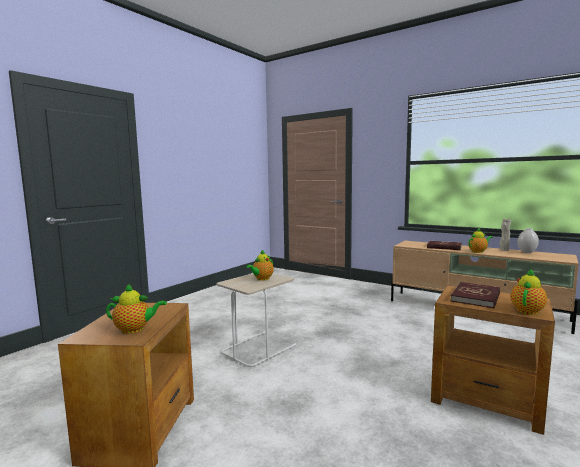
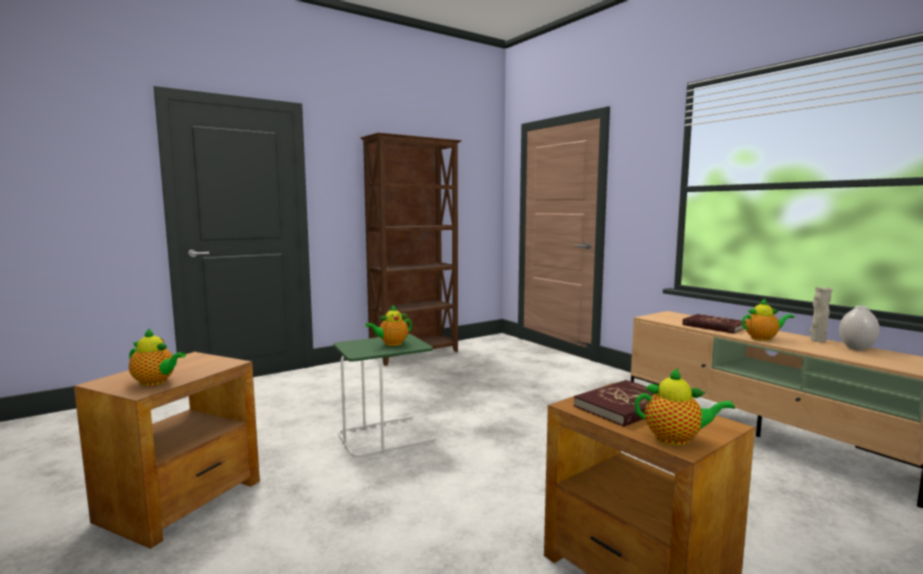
camera: 20 degrees right, 0 degrees up
(223, 288) = (415, 354): none -> brown bookcase
(258, 348) = (385, 436): beige side table -> green side table
(527, 310) = (676, 439): teapot -> teapot turned 45 degrees clockwise

